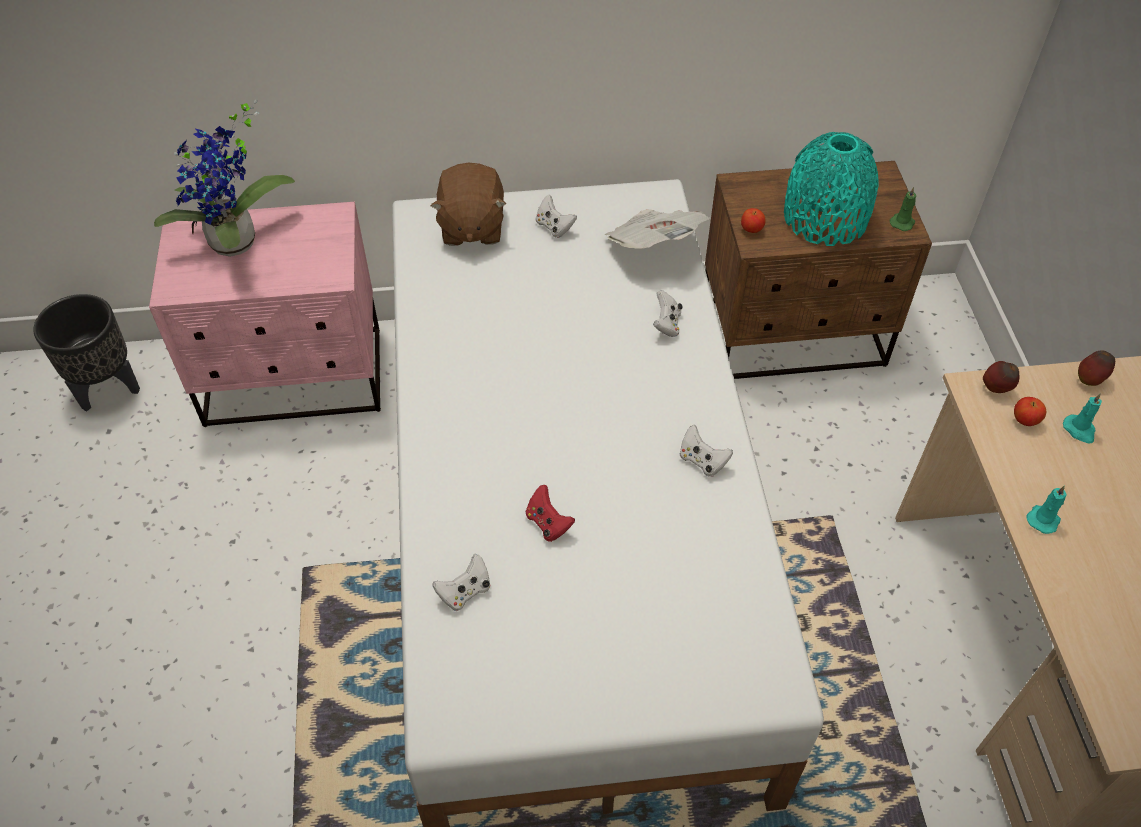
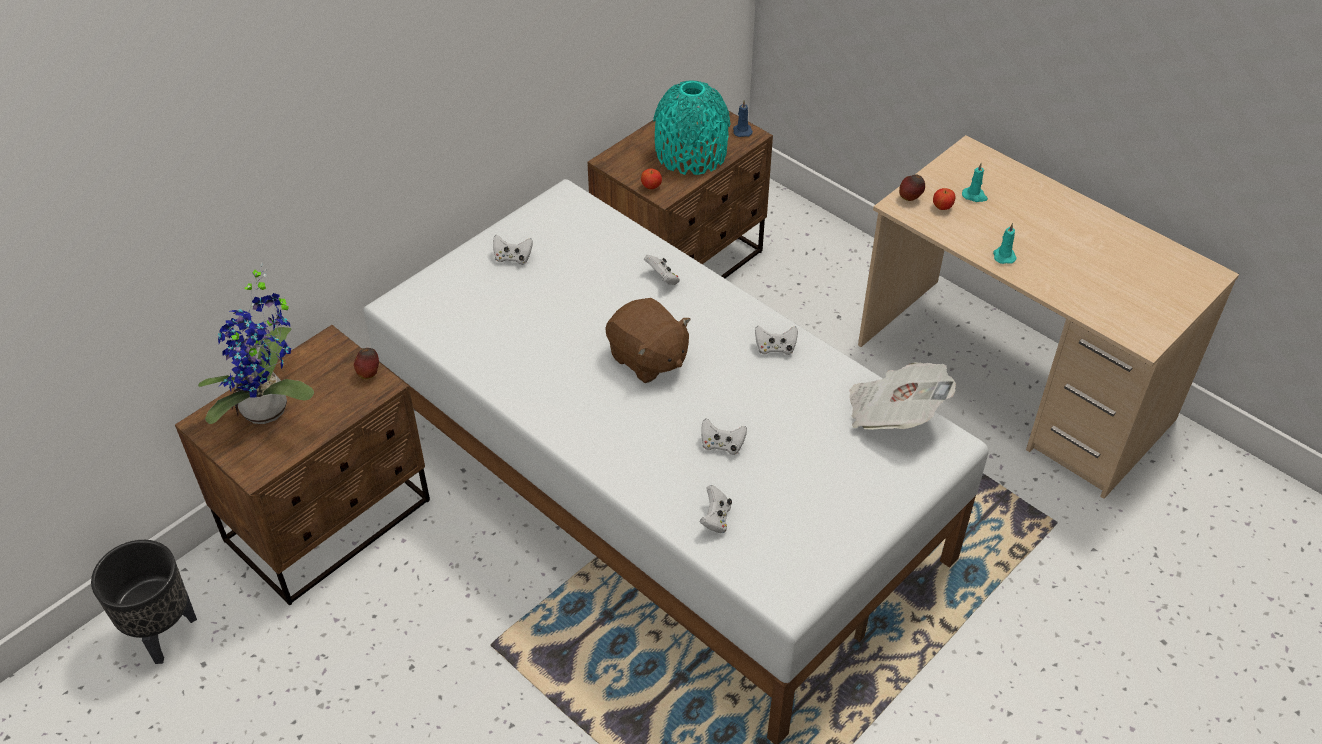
camera: 40 degrees left, 5 degrees down
(295, 378) = (330, 521): pink nightstand -> brown nightstand
(471, 227) = (450, 292): brown plush toy -> brown plush toy (647, 359)
(548, 523) = (722, 445): red game controller -> white game controller
(654, 246) = (598, 233): newspaper -> newspaper (894, 413)
(902, 222) = (742, 131): green candle -> blue candle
(1089, 380) = (952, 164): apple -> apple (369, 374)

